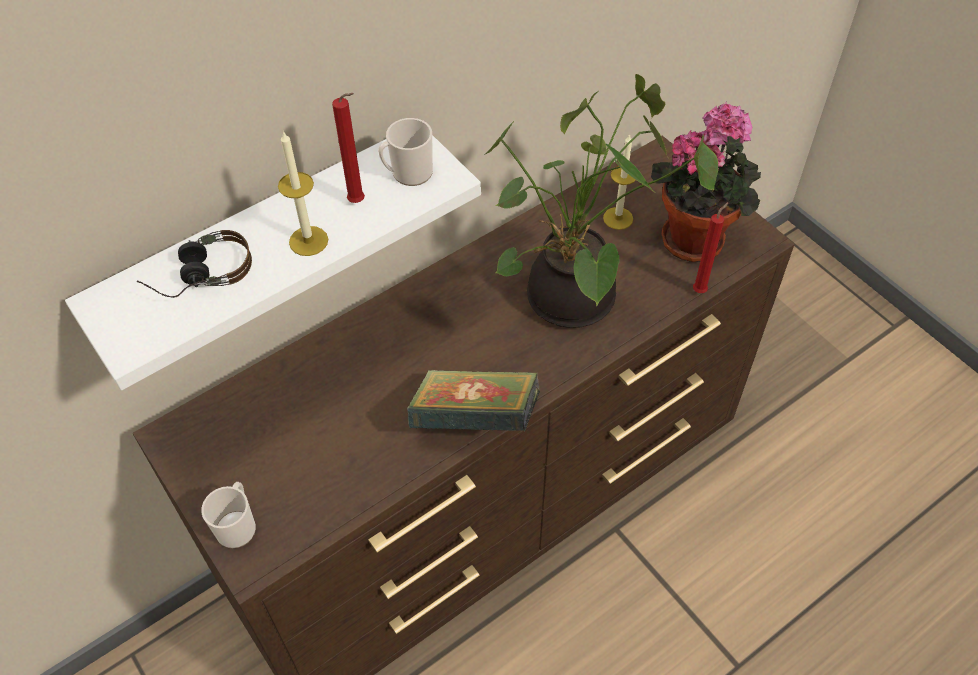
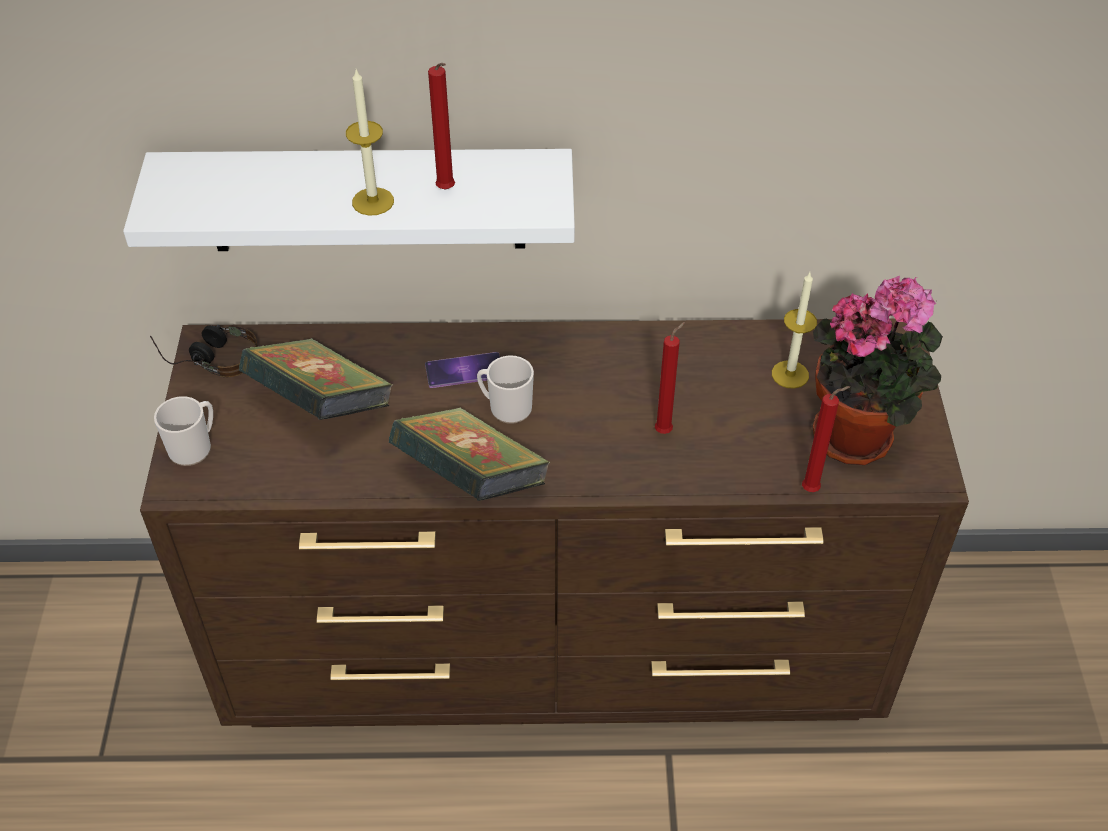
camera: 35 degrees right, 5 degrees down
(199, 275) = (260, 184): headphones -> headphones (209, 357)
(311, 431) = (321, 406): none -> book
(395, 341) = (464, 370): none -> phone
(408, 173) = (514, 187): mug -> mug (506, 407)
(574, 304) = (665, 430): potted plant -> red candle

